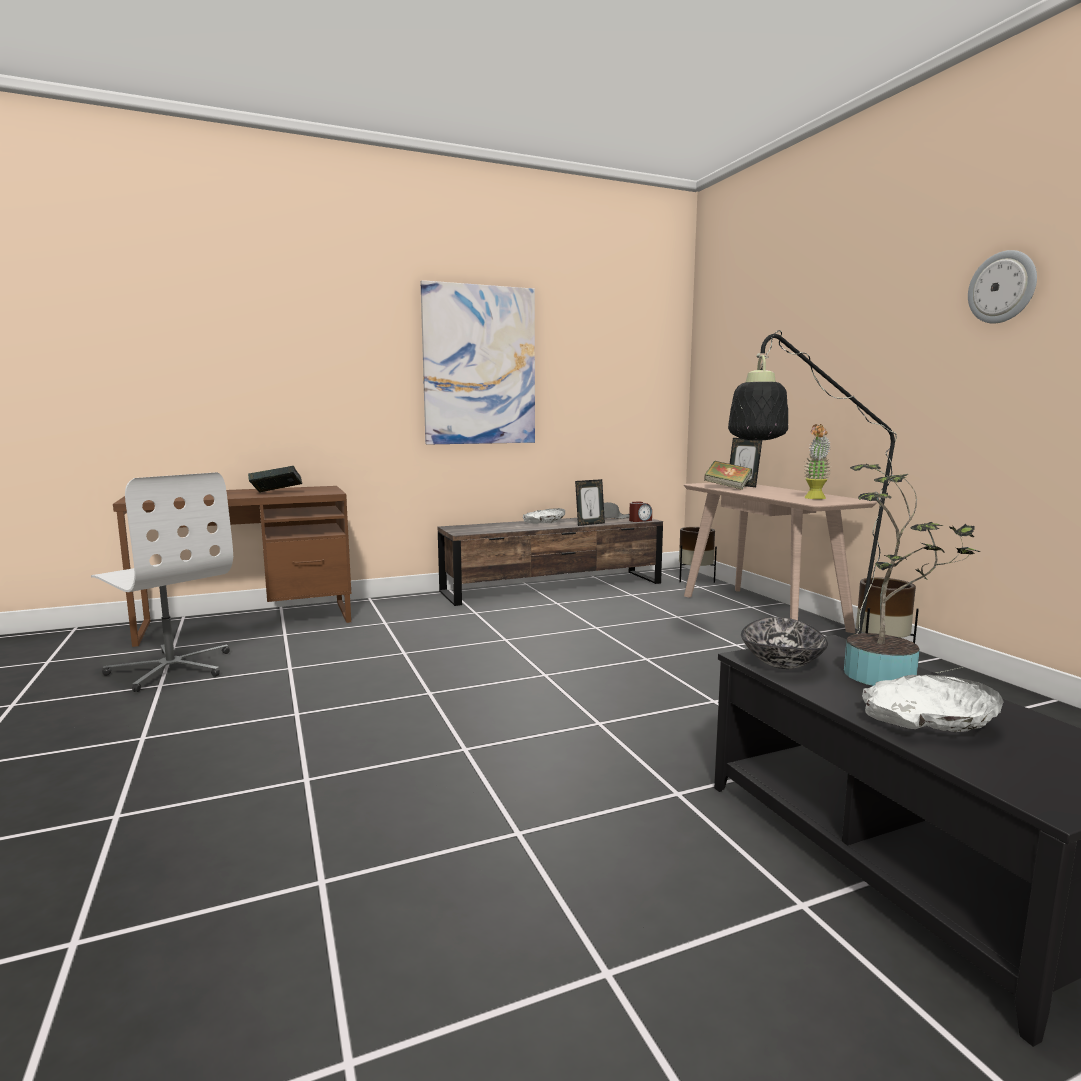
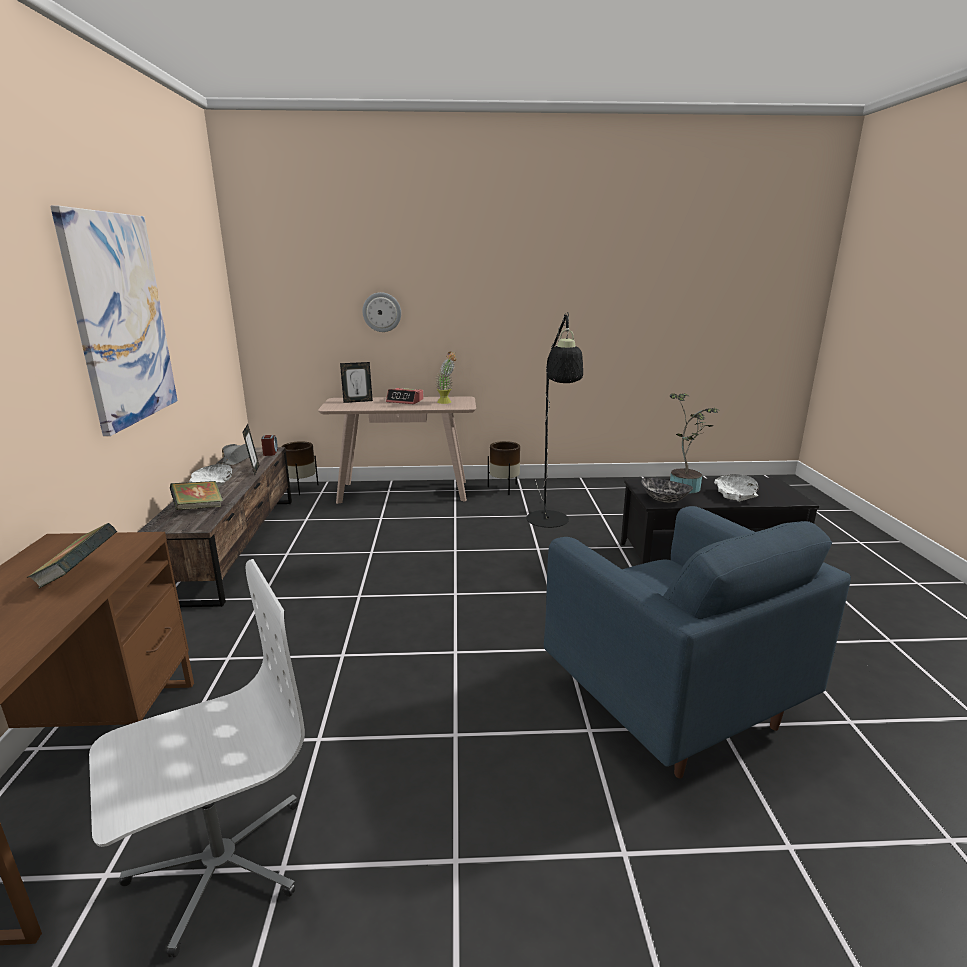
camera: 70 degrees left, 10 degrees up
(372, 832) = (669, 701): none -> blue armchair
(727, 487) = (363, 406): book -> book (198, 508)
(782, 491) = (405, 401): none -> alarm clock
(1002, 287) = (536, 266): wall clock -> wall clock (382, 312)

